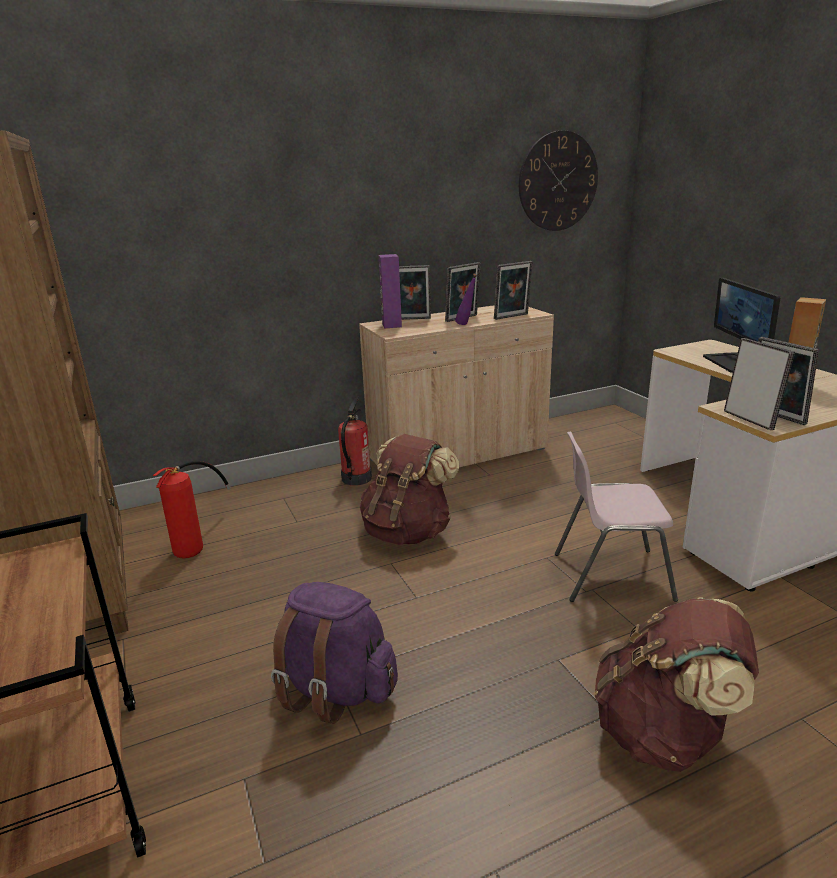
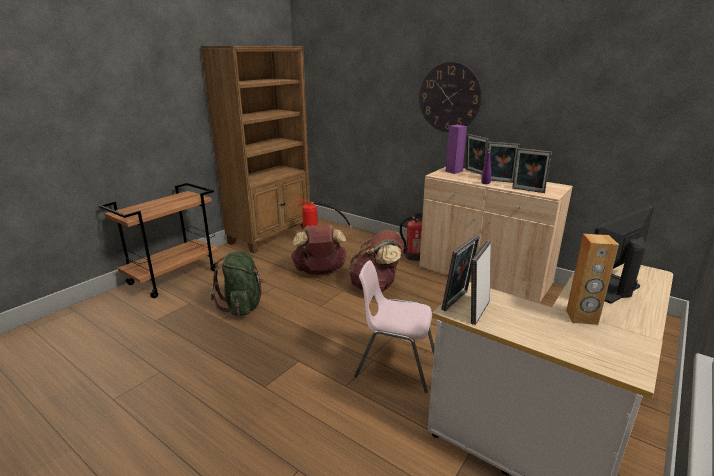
camera: 60 degrees right, 0 degrees up
(335, 690) = (243, 306): purple backpack -> green backpack
(558, 181) = (642, 92): wall clock -> wall clock (449, 97)
(609, 575) = (395, 364): pink chair -> pink chair turned 45 degrees counterclockwise
(664, 734) = (258, 409): brown backpack -> brown backpack (319, 272)

